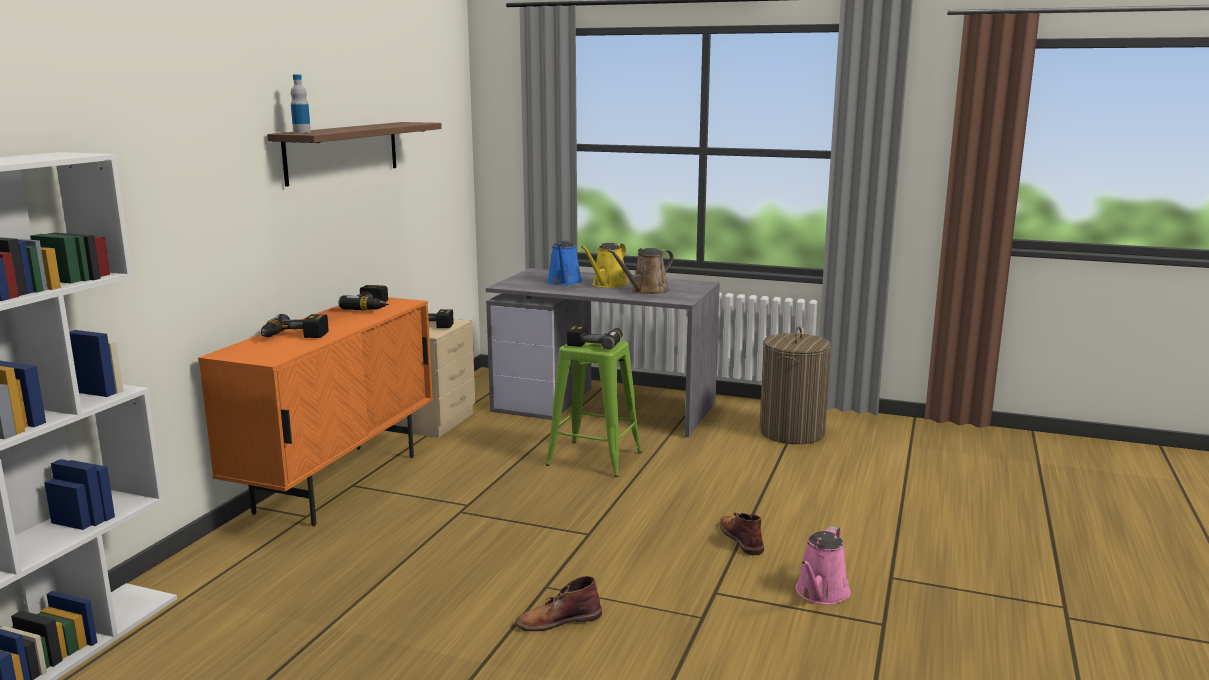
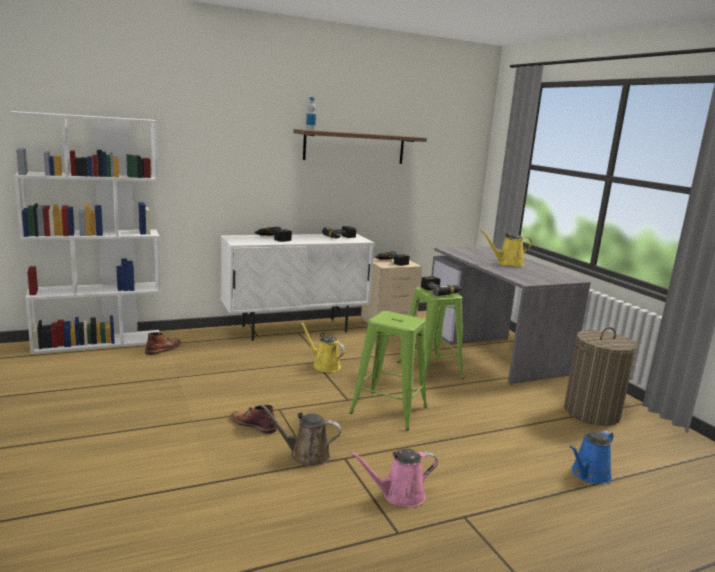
camera: 45 degrees right, 0 degrees up
(338, 483) = (295, 329): orange cabinet -> white cabinet
(479, 510) = (324, 365): none -> yellow watering can
(564, 282) = (486, 256): blue watering can -> blue watering can (588, 475)
(646, 291) = (520, 272): brown watering can -> brown watering can (305, 455)
(647, 521) = (388, 410): none -> green stool
(741, 538) = (420, 444): brown boot -> brown boot (164, 348)

